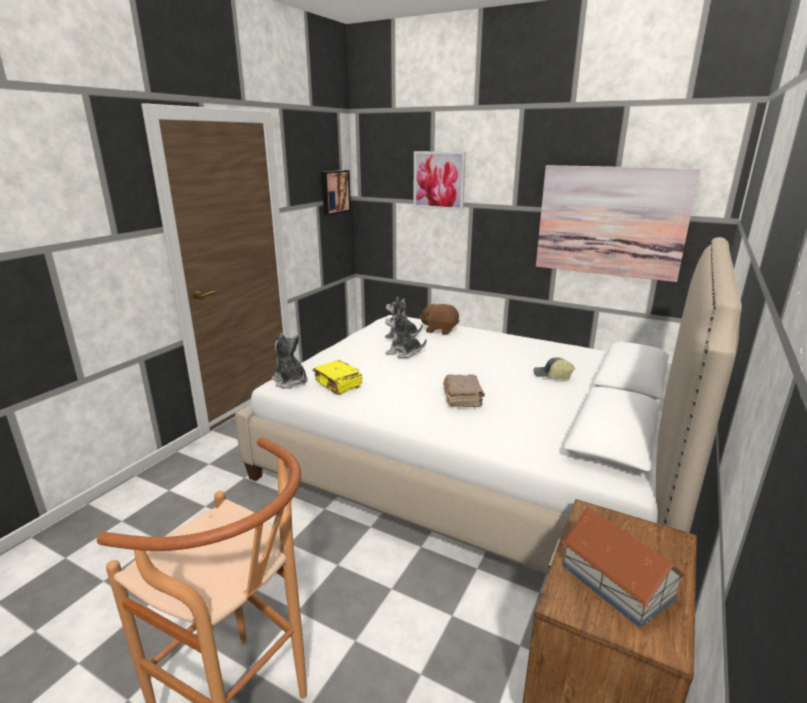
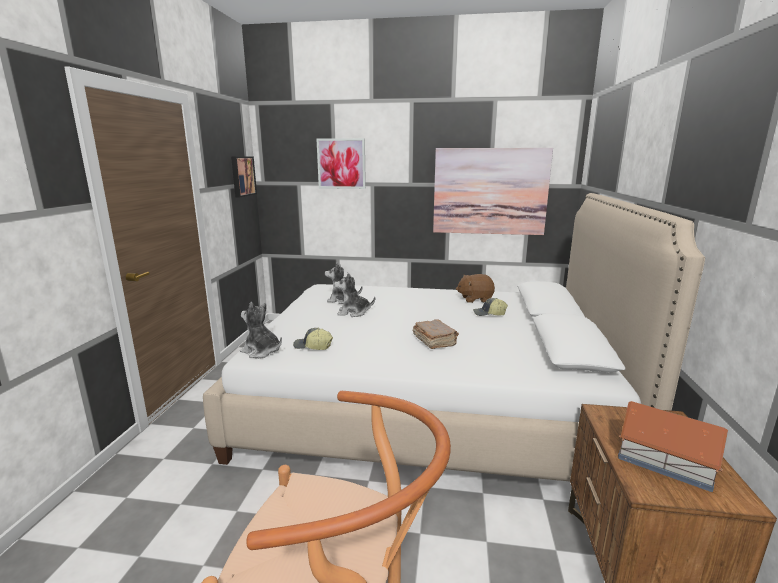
camera: 20 degrees left, 5 degrees down
(338, 384) = (312, 347): yellow book -> cap
(440, 330) = (370, 291): brown plush toy -> brown plush toy (475, 299)

